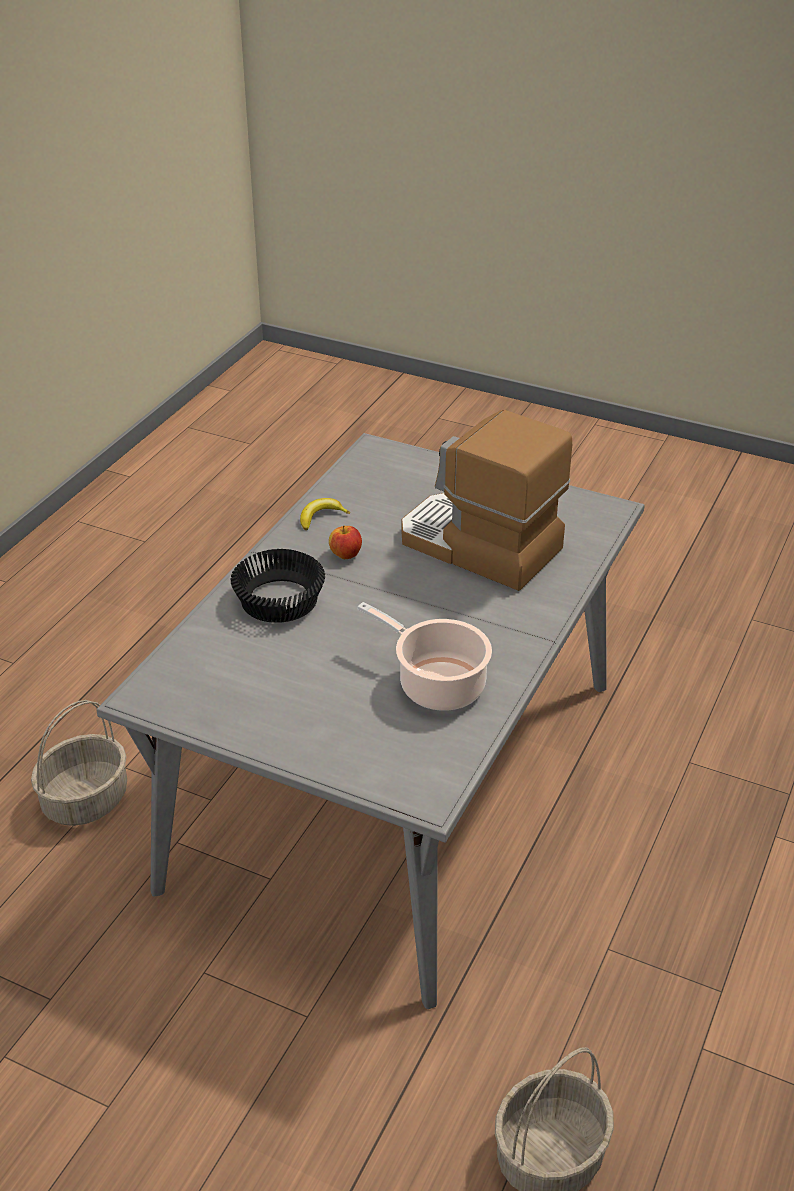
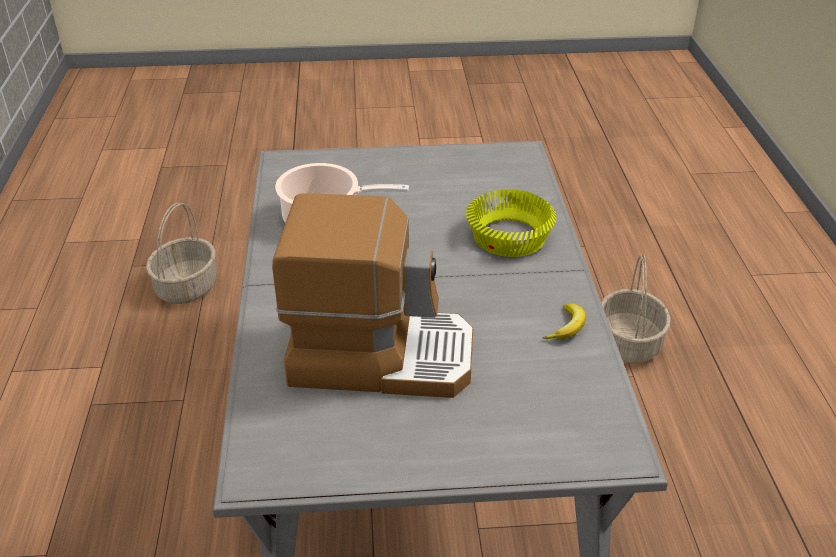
camera: 150 degrees right, 0 degrees up
(281, 601) = (507, 238): black bowl -> yellow bowl
(346, 555) = (500, 297): apple -> none

